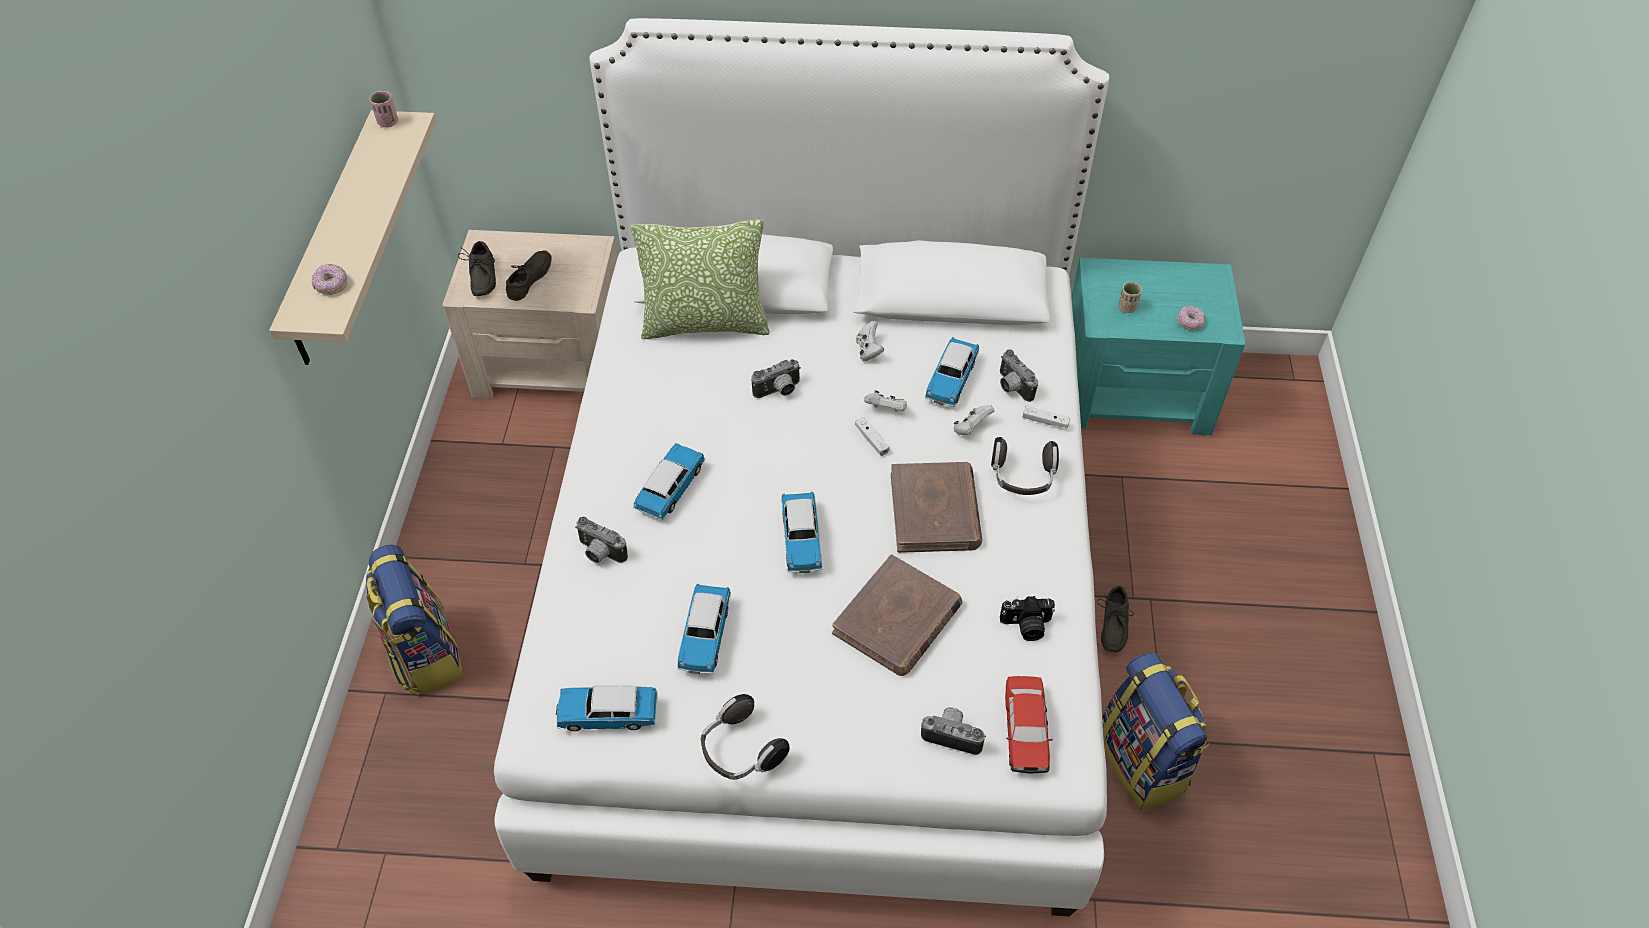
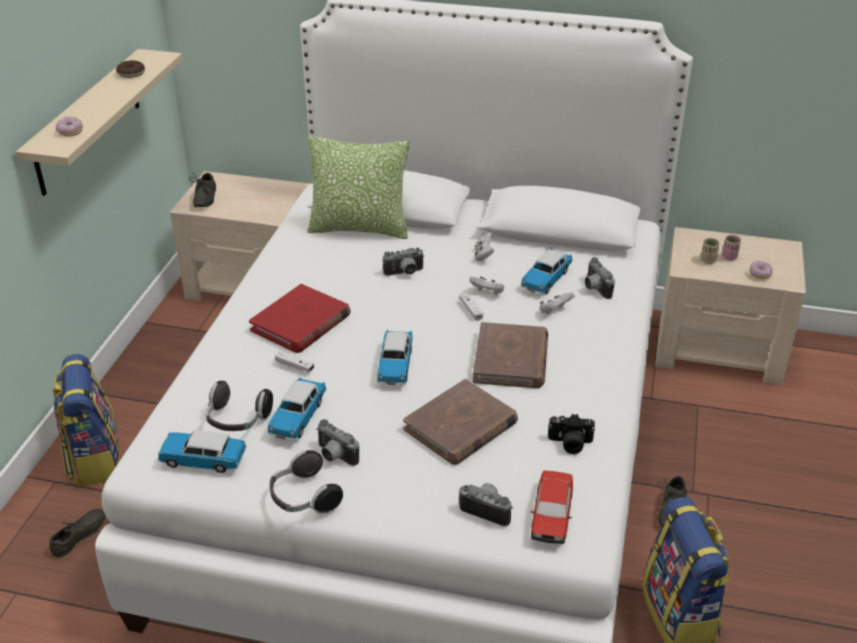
camera: 10 degrees right, 15 degrees down
(378, 162) = (131, 74): none -> donut
(388, 122) = (147, 55): pink cup -> pink cup (729, 257)
(532, 280) = (240, 203): grey shoe -> grey shoe (81, 537)
(599, 553) = (231, 357): camera -> camera (334, 456)
(671, 488) = (301, 323): toy car -> red book
(1022, 478) = (590, 346): headphones -> headphones (237, 420)
(1045, 421) = (618, 312): white game controller -> white game controller (295, 366)
(1135, 391) = (720, 348): turquoise nightstand -> beige nightstand

